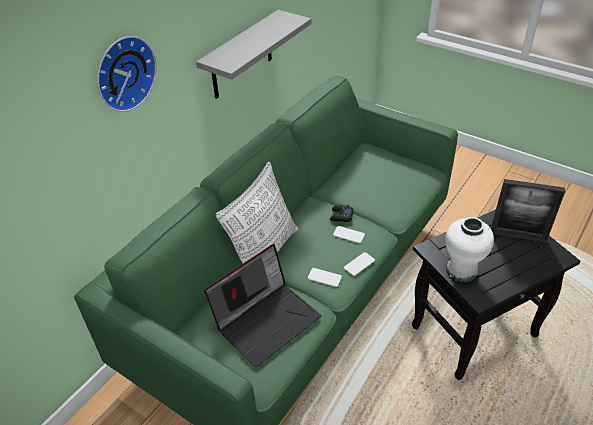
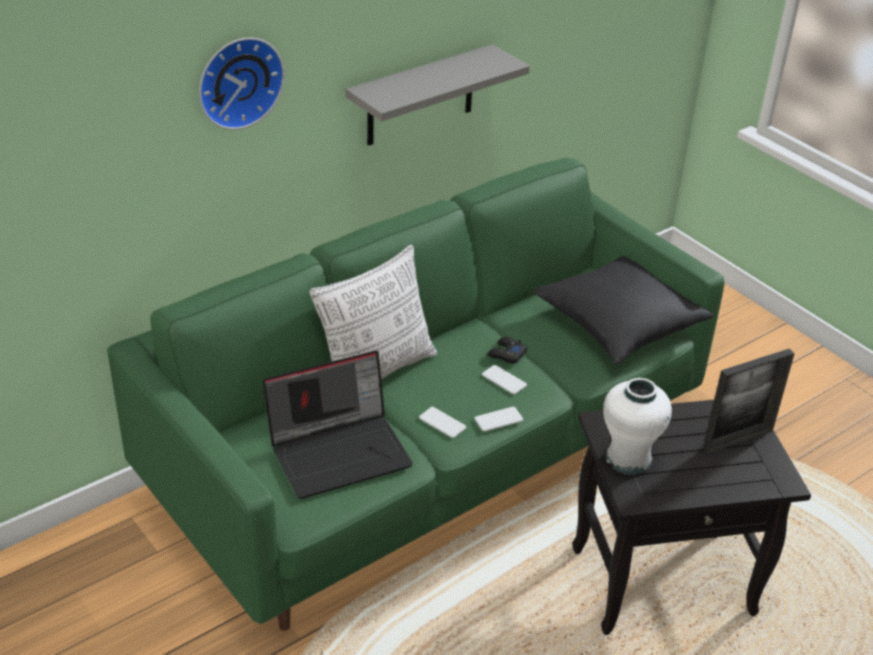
camera: 15 degrees right, 5 degrees down
(398, 176) = (619, 323): none -> black pillow
(518, 236) = (738, 439): picture frame -> picture frame turned 60 degrees counterclockwise

